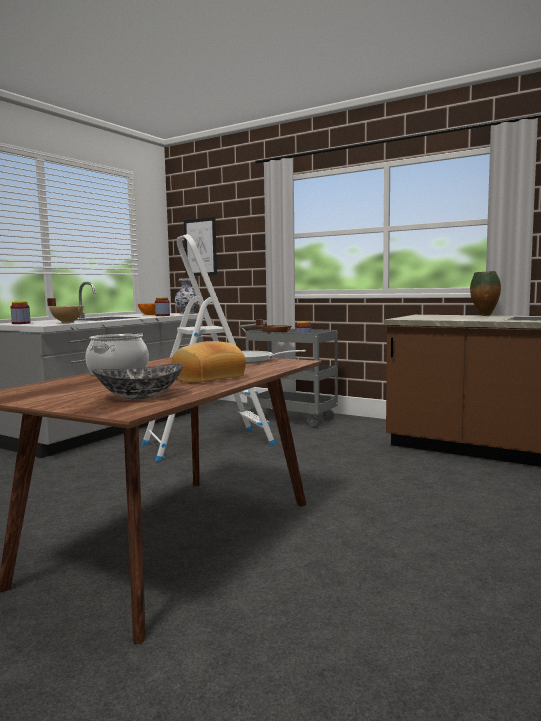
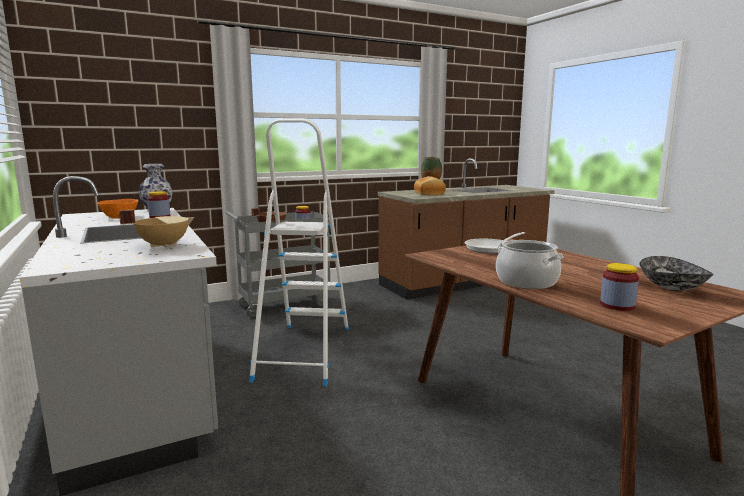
camera: 60 degrees left, 5 degrees up
(21, 323) = (97, 261): jar -> jar (617, 305)
(200, 247) = (93, 117): picture -> none
(208, 378) = (585, 266): bread -> bread (428, 194)

